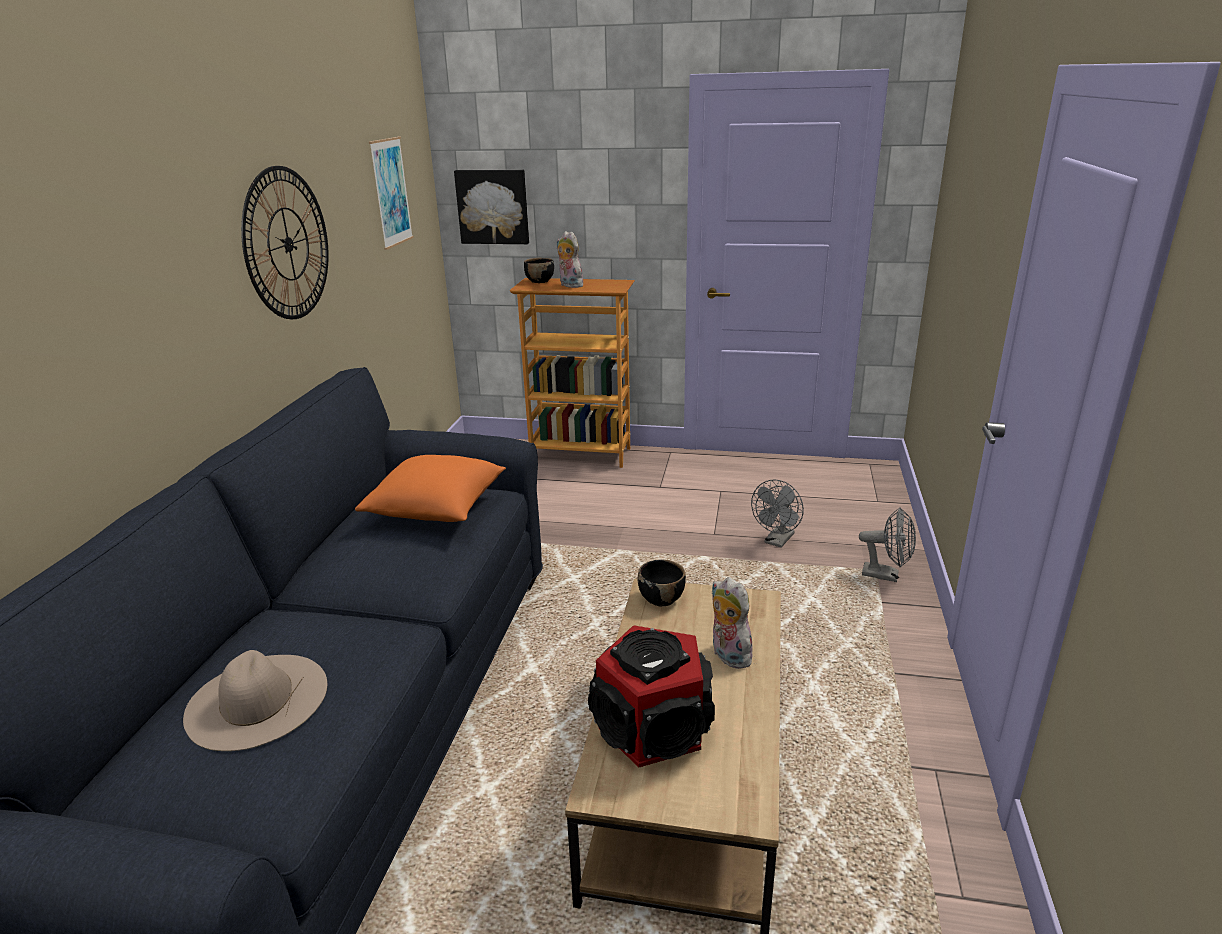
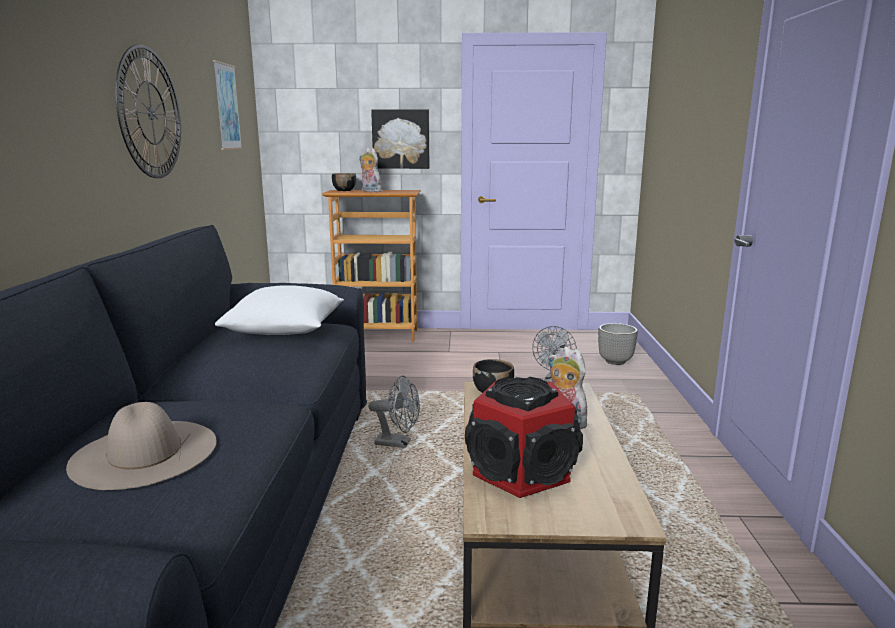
camera: 10 degrees left, 10 degrees down
(437, 509) = (286, 332): orange pillow -> white pillow
(493, 206) = (305, 133): picture -> picture (401, 139)
(864, 515) = (615, 361): none -> planter
(886, 575) = (647, 396): grey fan -> grey fan (398, 443)

